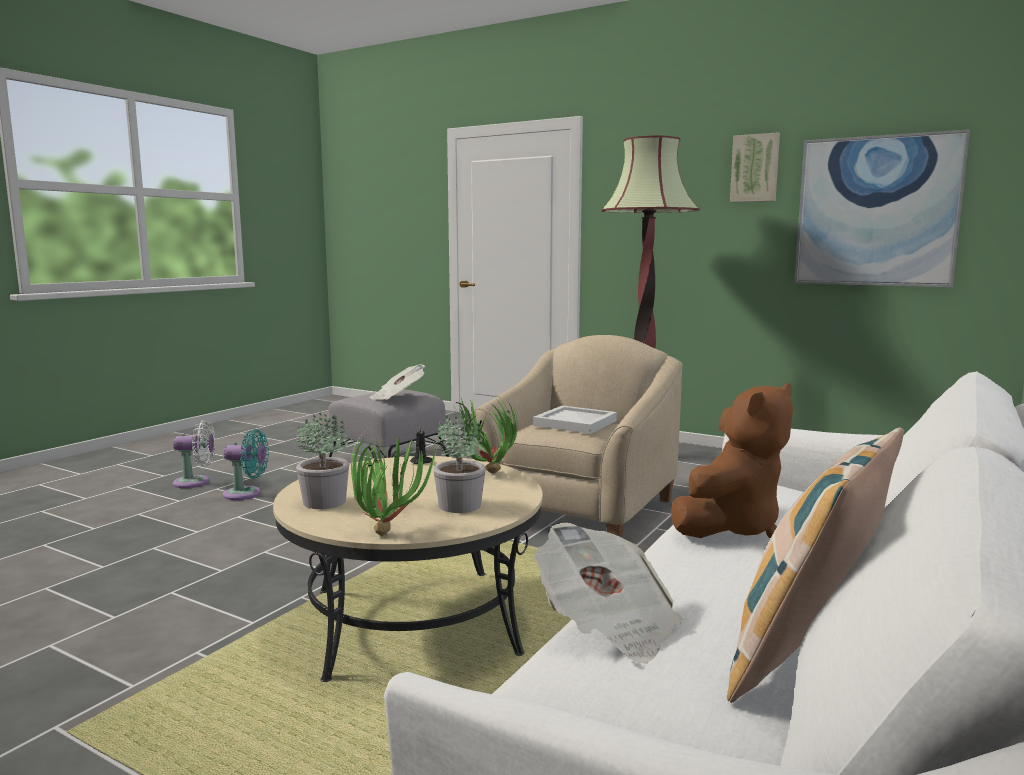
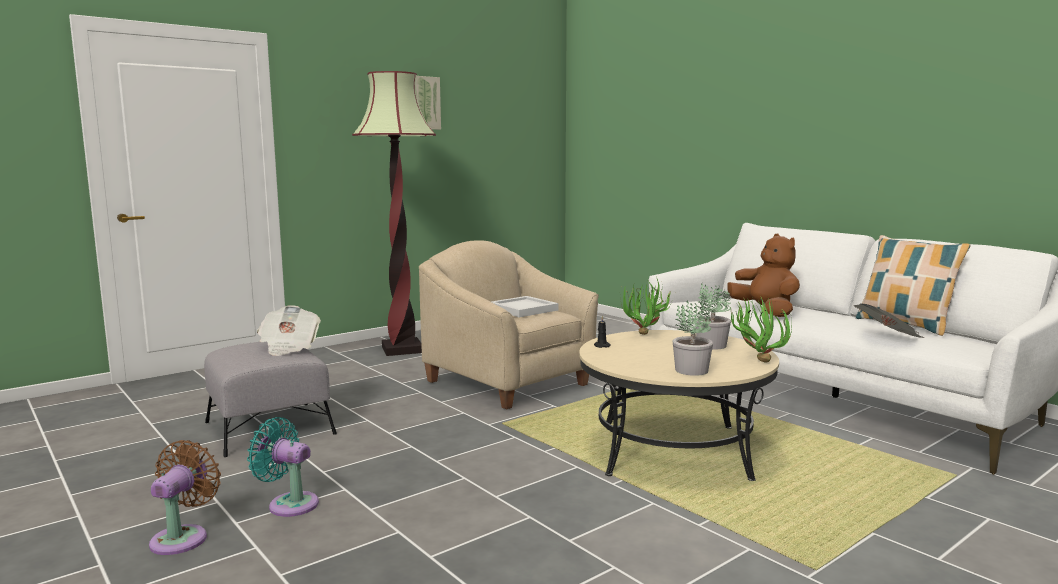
camera: 70 degrees left, 0 degrees up
(196, 482) = (183, 537): white fan -> brown fan
(246, 494) = (289, 504): turquoise fan -> turquoise fan turned 90 degrees counterclockwise
(876, 211) = (496, 139): picture -> none

